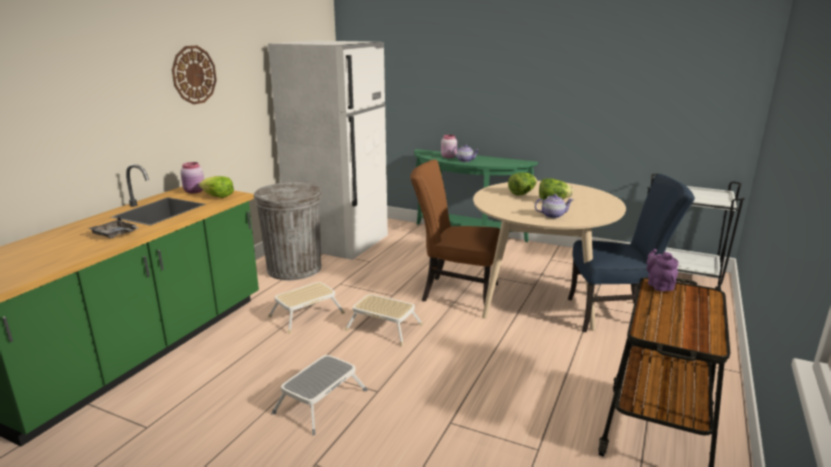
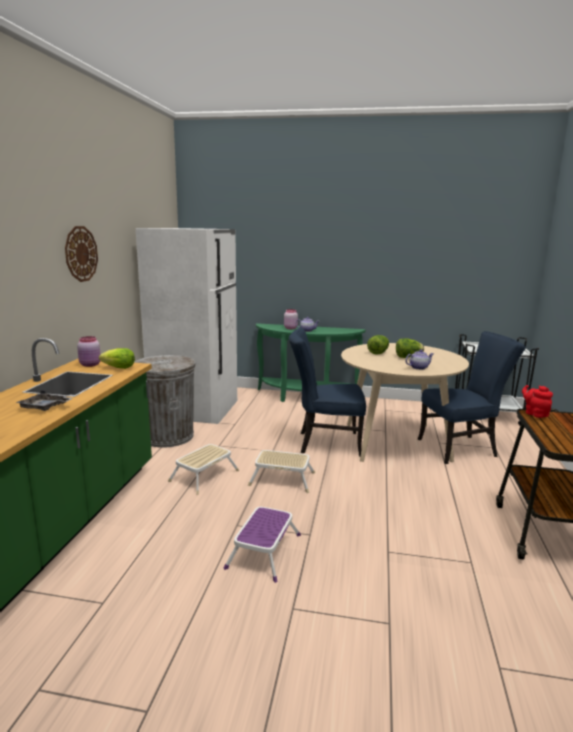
camera: 15 degrees left, 5 degrees down
(321, 401) = (264, 551): grey step ladder -> purple step ladder
(455, 292) = (325, 443): brown chair -> blue chair
(659, 285) = (535, 414): purple teapot -> red teapot

